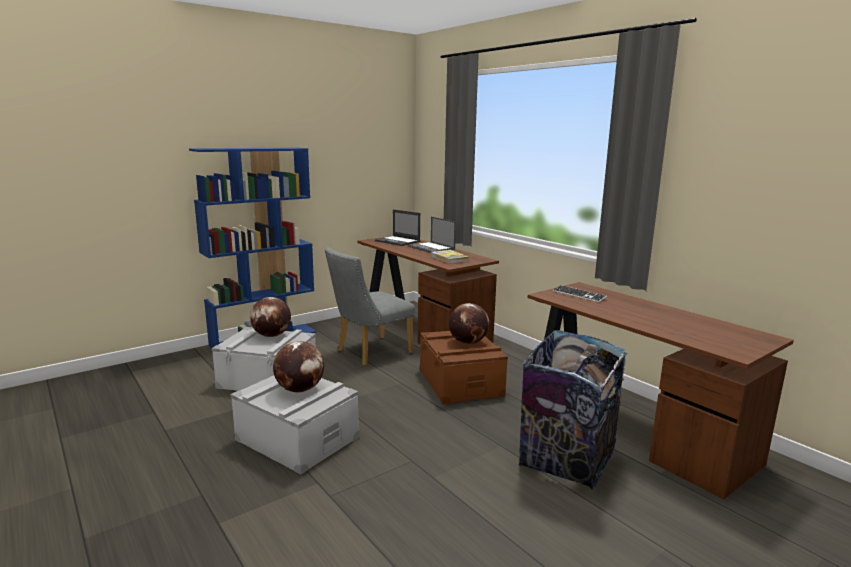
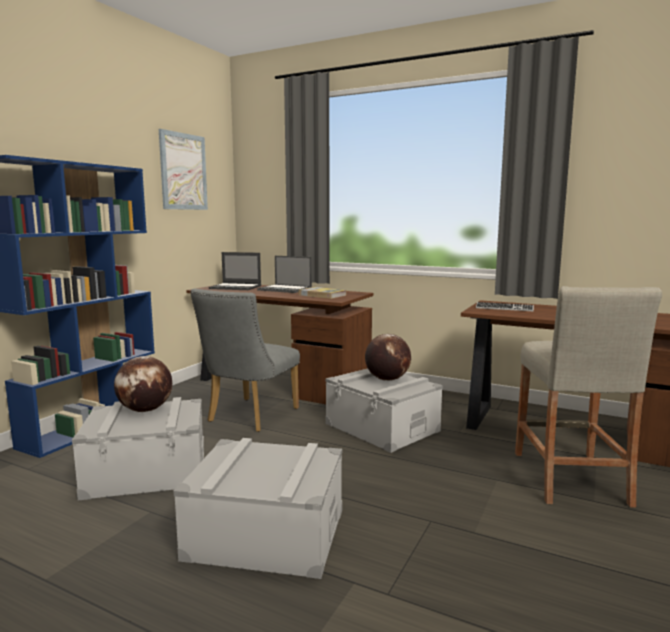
camera: 25 degrees left, 5 degrees down
(300, 389) = (267, 462): globe -> none
(360, 142) = (183, 171): none -> picture
(460, 382) = (382, 427): brown storage box -> grey storage box
(566, 460) = (569, 477): trash can -> beige stool

